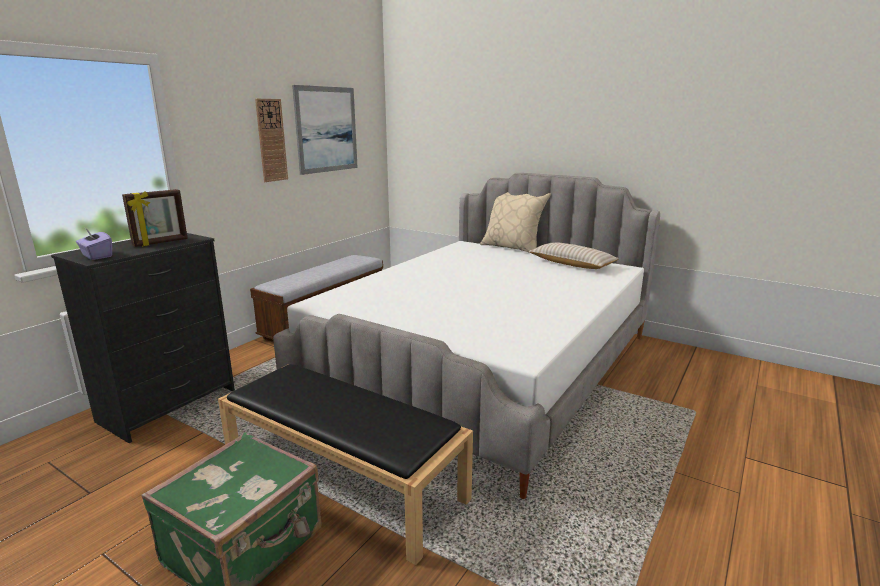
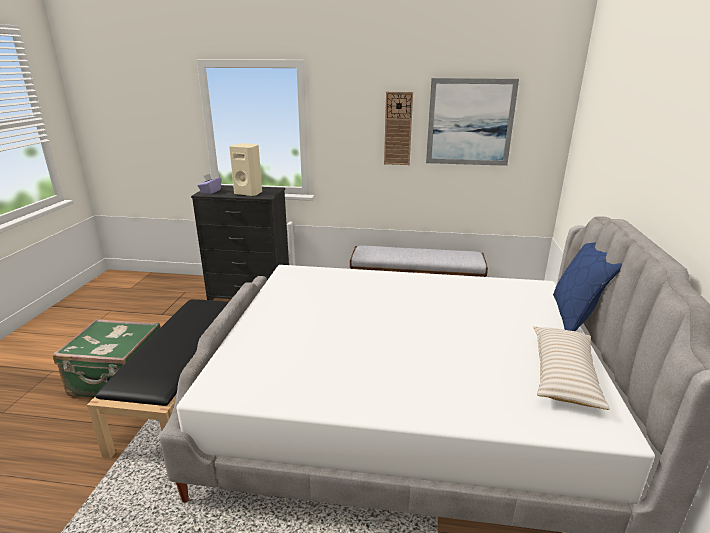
camera: 65 degrees right, 5 degrees up
(161, 243) = (249, 193): picture frame -> beige speaker
(512, 247) = (575, 317): beige pillow -> blue pillow

